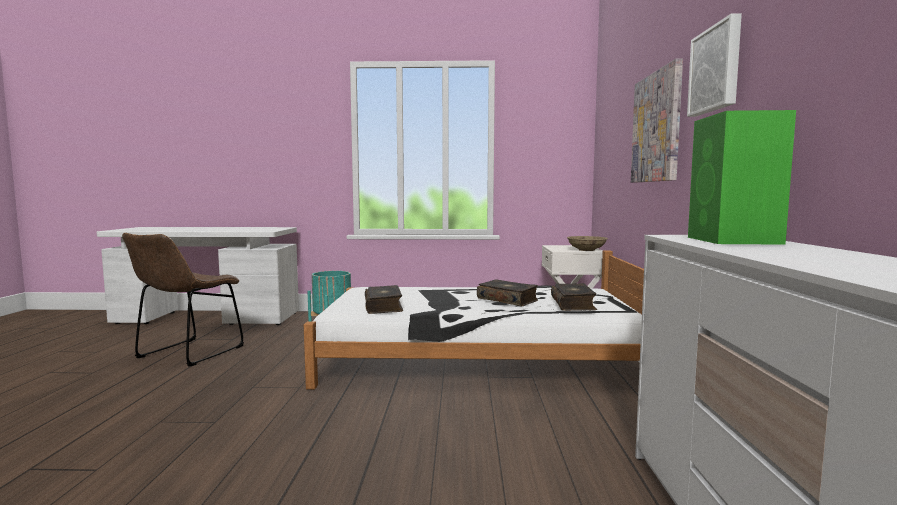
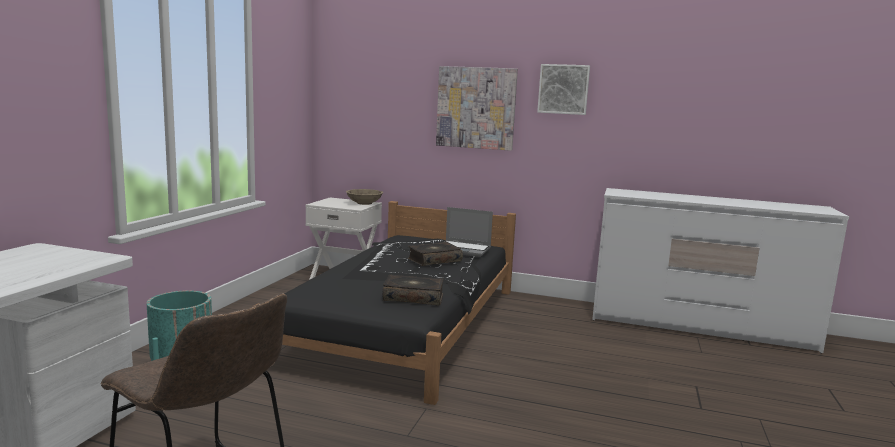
camera: 75 degrees left, 5 degrees up
(479, 359) = (406, 323): white bed -> black bed
(573, 304) = (464, 250): book -> laptop
(734, 241) = (645, 194): green speaker -> none

